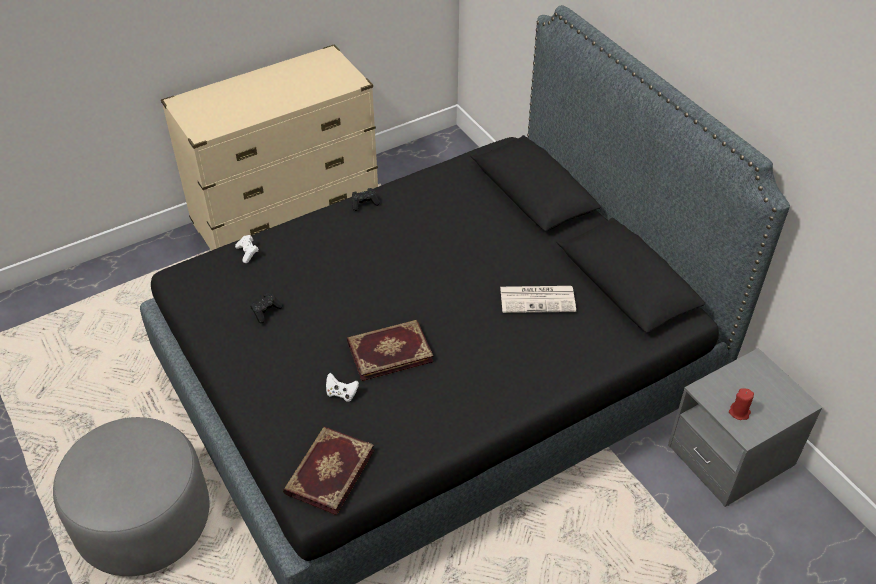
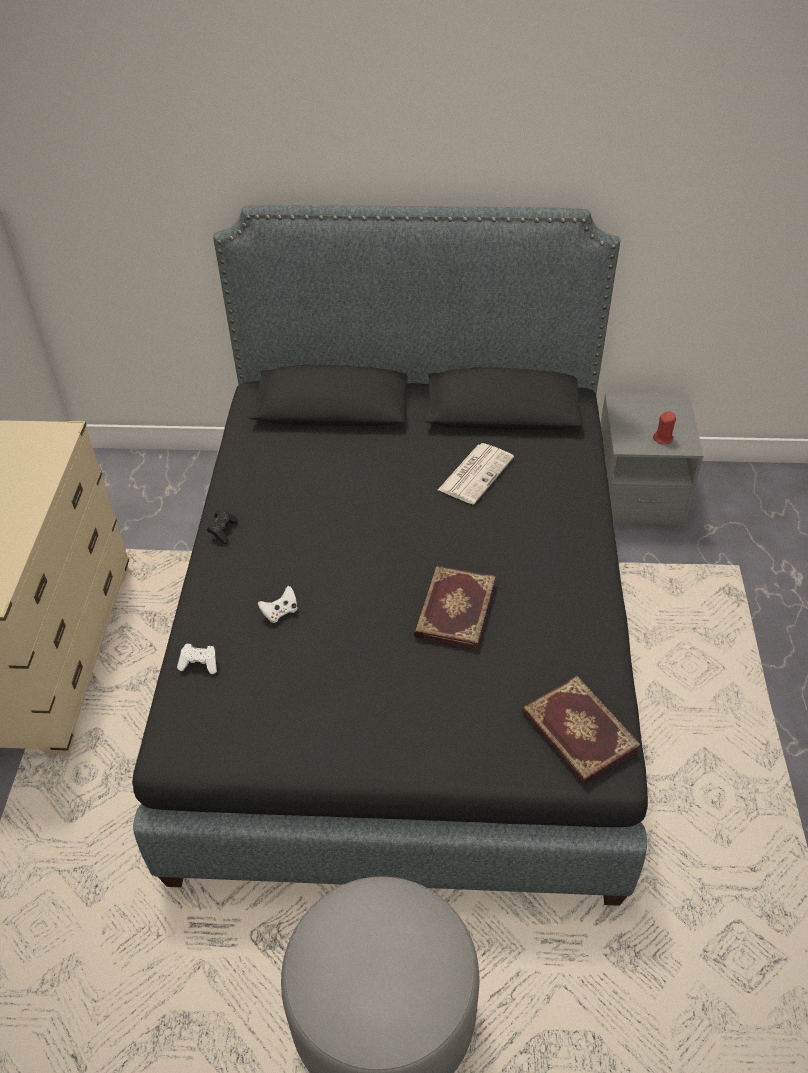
camera: 55 degrees left, 0 degrees up
(266, 311) = (311, 686): black game controller -> none
(341, 393) = (481, 674): white game controller -> white game controller (280, 612)

